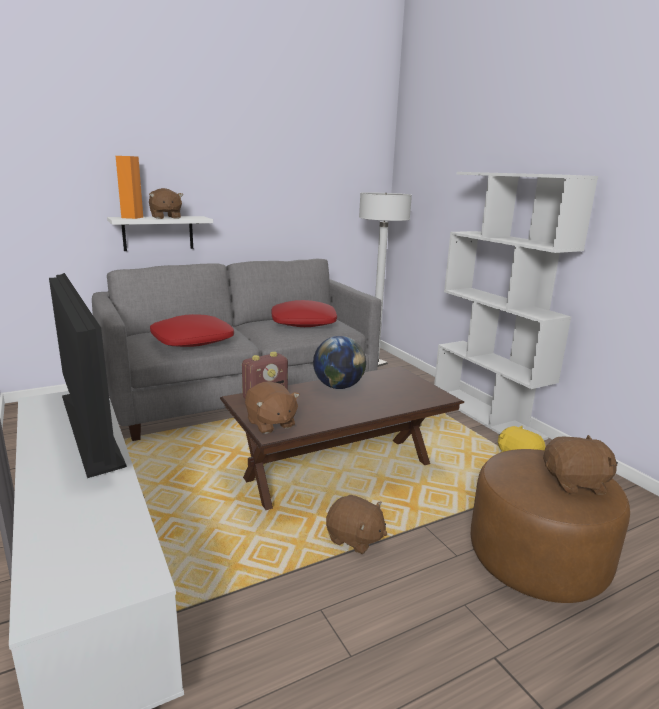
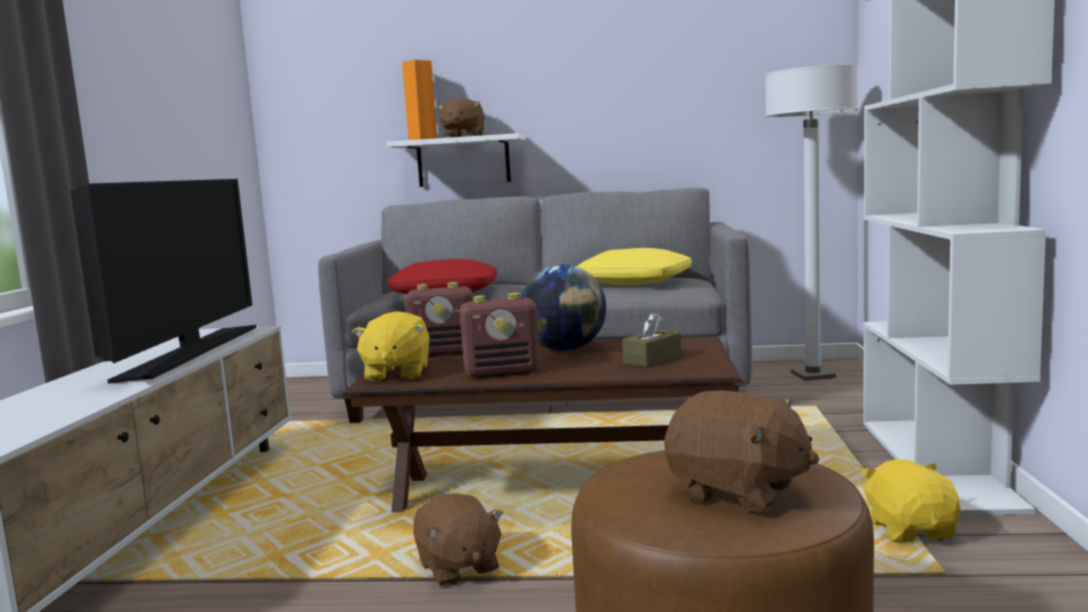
camera: 35 degrees right, 10 degrees down
(270, 424) = (396, 374): brown plush toy -> yellow plush toy
(303, 322) = (635, 282): red pillow -> yellow pillow
(337, 413) = (503, 373): none -> radio
(401, 391) = (652, 360): none -> brown tissue box

